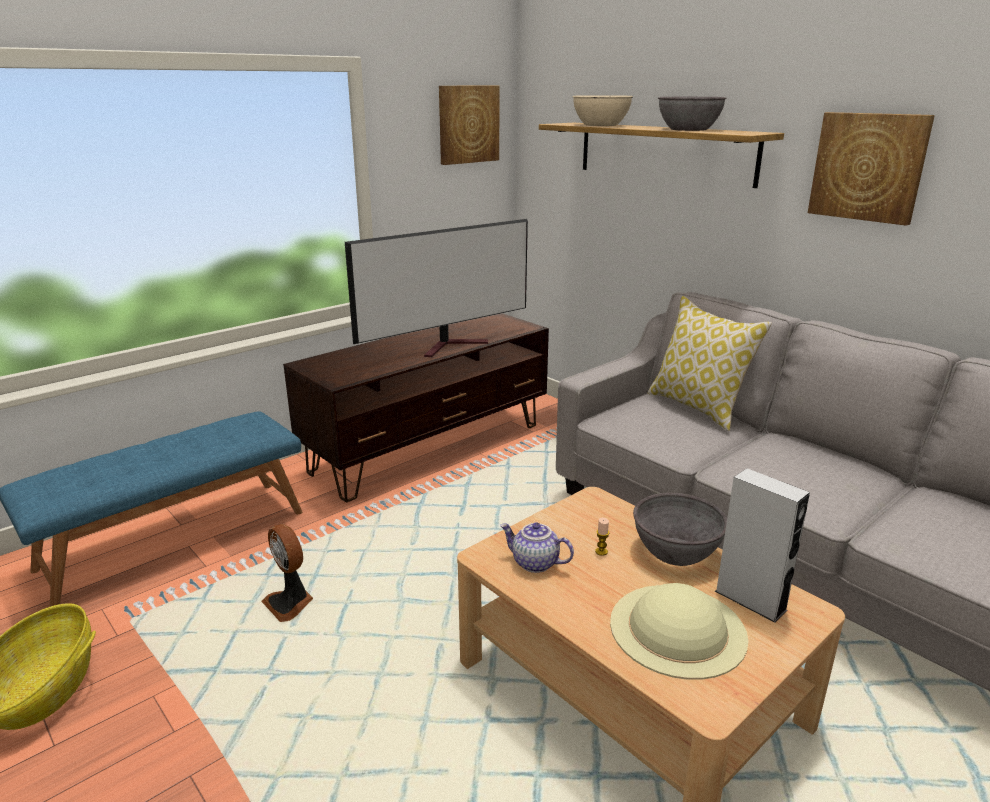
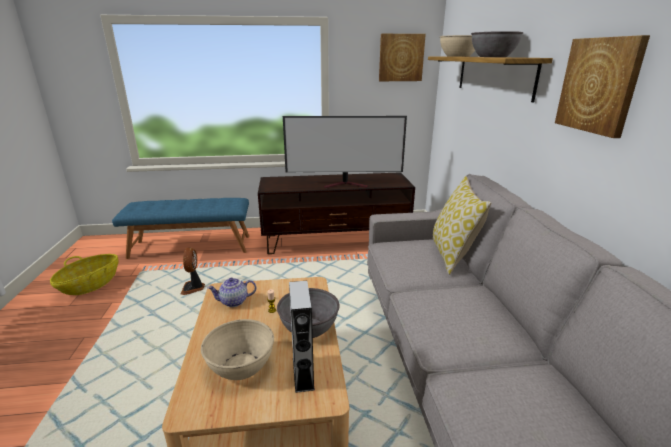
camera: 35 degrees right, 0 degrees up
(534, 563) = (233, 302): teapot -> teapot turned 75 degrees counterclockwise
(677, 629) = (241, 366): beige hat -> beige bowl

